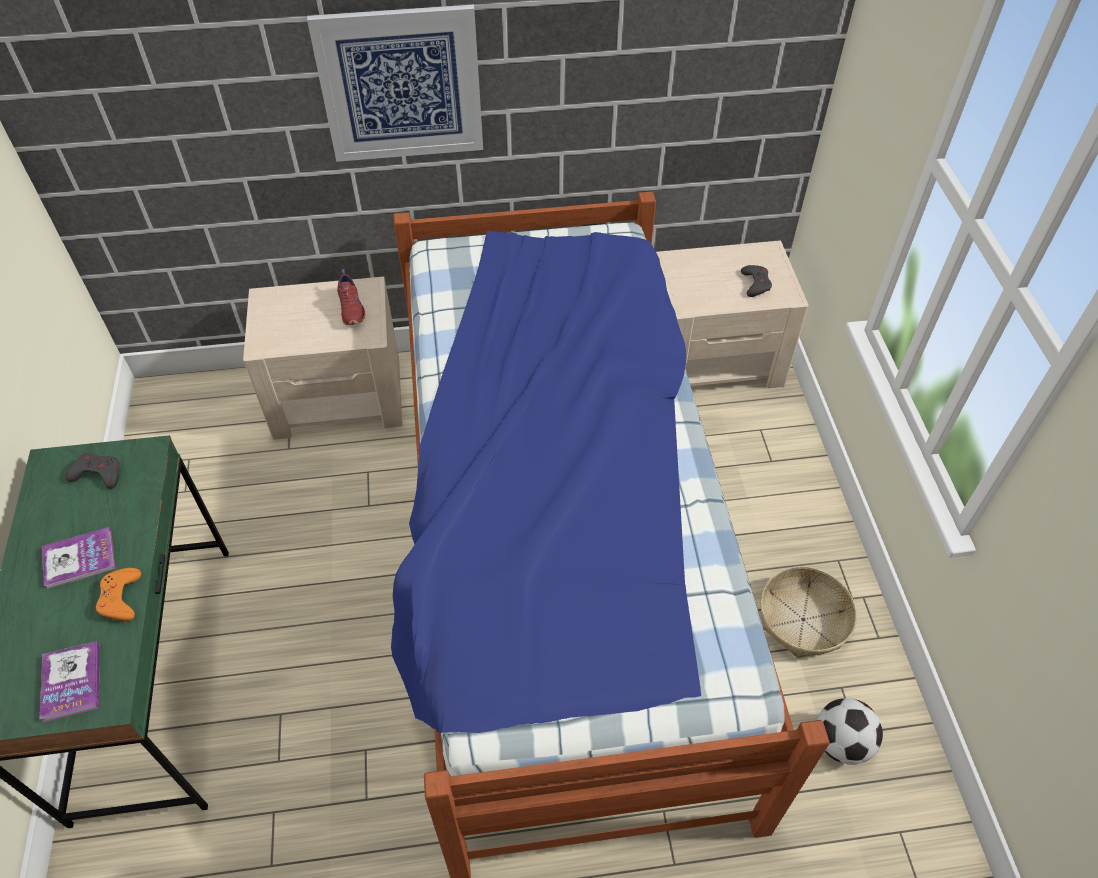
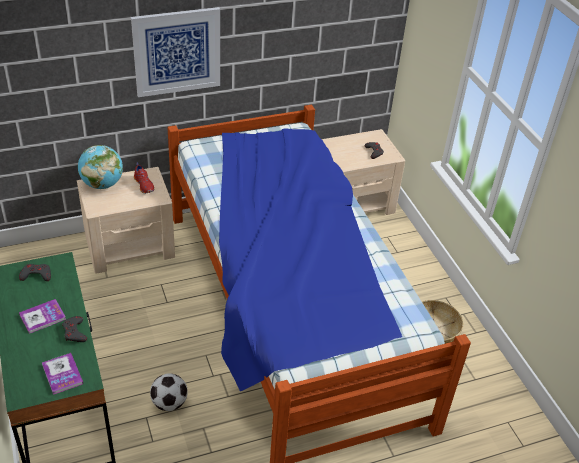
camera: 15 degrees left, 10 degrees down
(120, 598) = (74, 332): orange game controller -> grey game controller
(286, 300) = (102, 184): none -> globe
(841, 742) = (468, 385): football -> football (169, 403)

